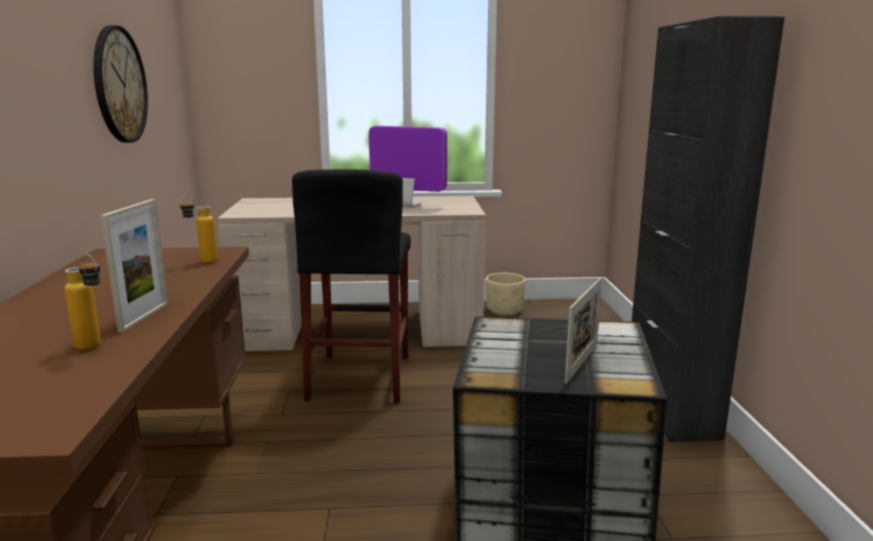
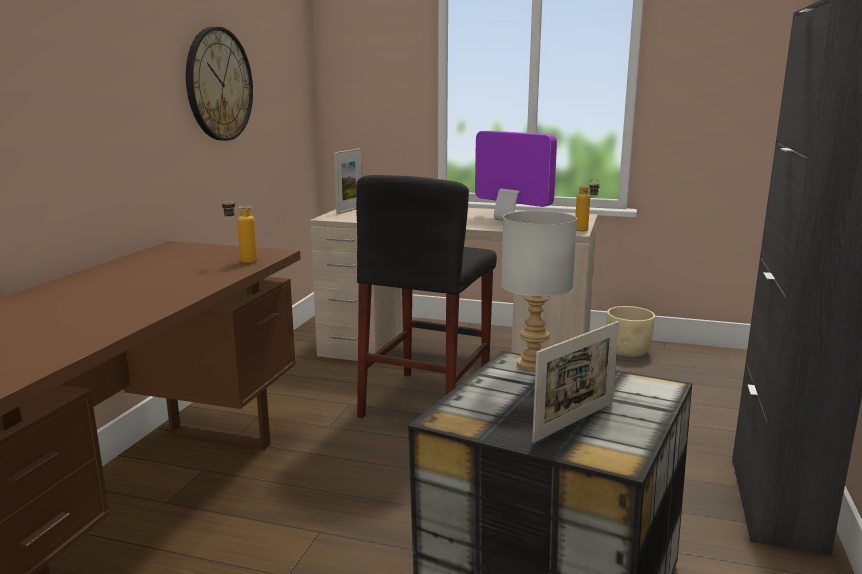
camera: 20 degrees right, 0 degrees up
(94, 348) = (68, 332): bottle -> bottle (585, 231)
(144, 317) = (137, 309): picture frame -> picture frame (350, 210)
(510, 325) = (531, 365): none -> grey table lamp

